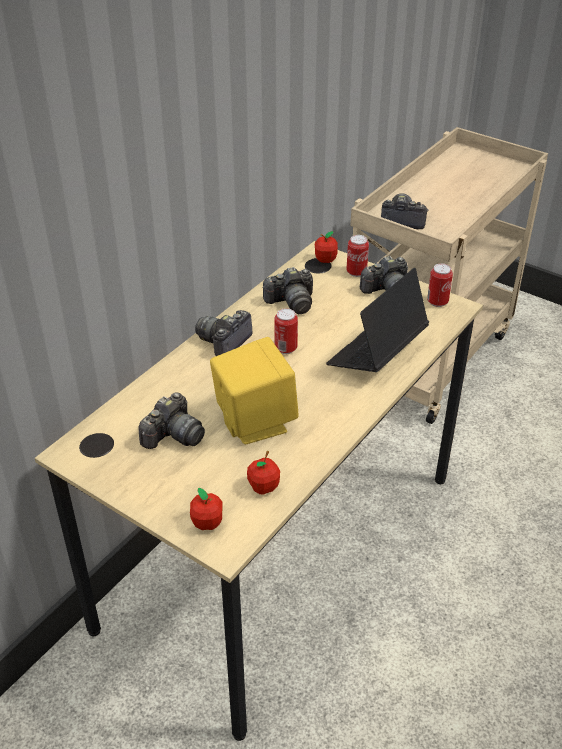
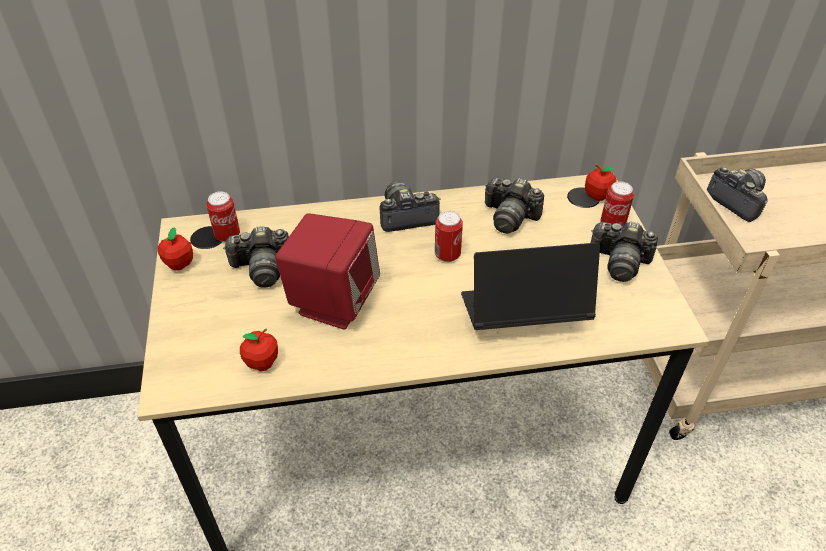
camera: 45 degrees right, 5 degrees up
(207, 523) = (185, 358): apple -> apple (179, 264)
(254, 422) = (333, 301): yellow speaker -> red speaker
(437, 302) = (658, 305): can -> can (227, 235)

